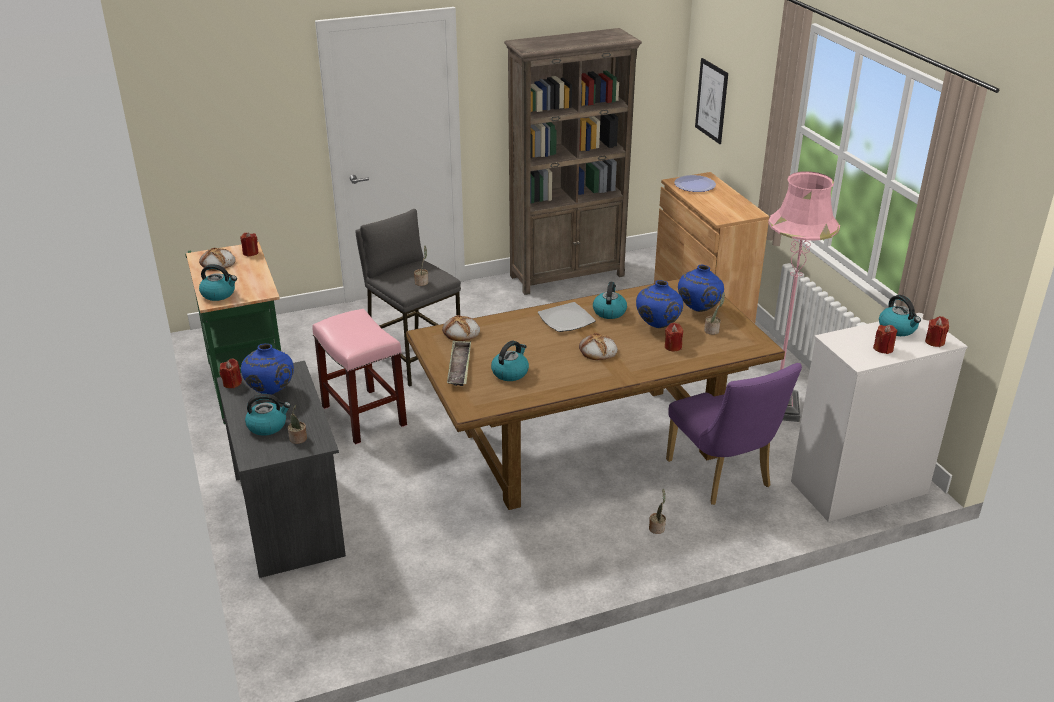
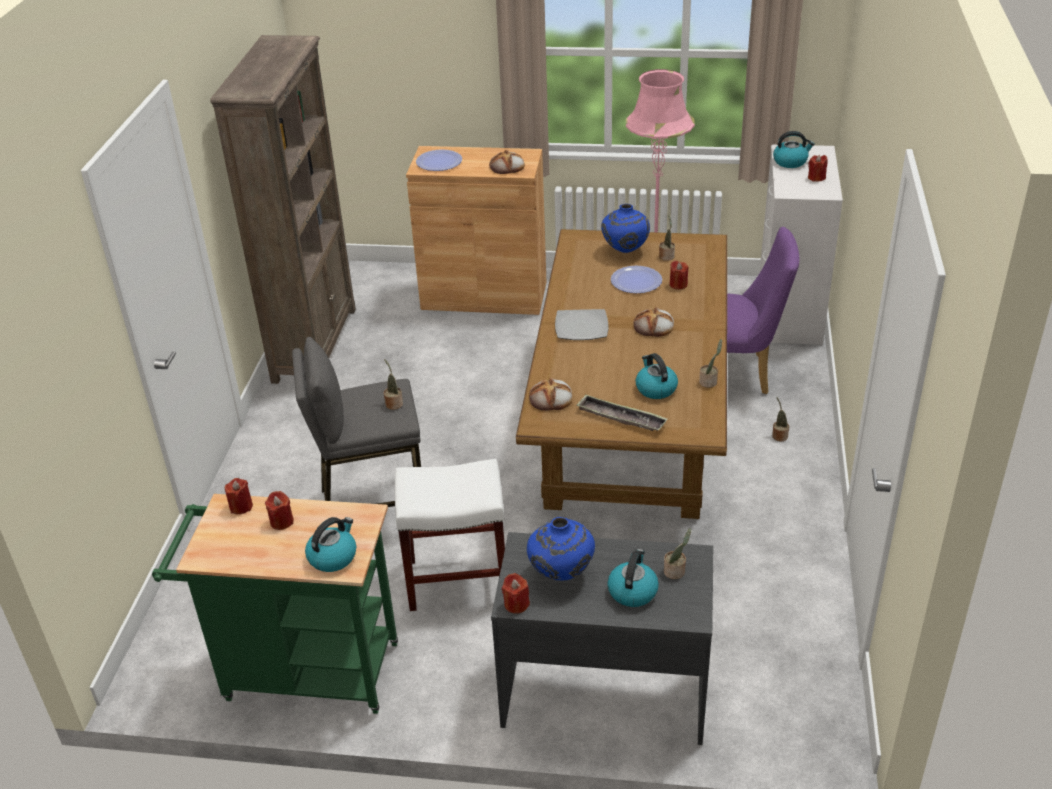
camera: 60 degrees left, 5 degrees up
(217, 263) = (241, 543): bread -> bread (507, 166)
(365, 416) = (458, 579): pink stool -> white stool
(540, 395) = (709, 382): none -> potted plant
(609, 311) = (587, 298): kettle -> none
(657, 326) = (636, 281): blue vase -> plate
(711, 100) = (359, 76): picture -> none
(934, 342) = (820, 155): red candle -> red candle (281, 521)

